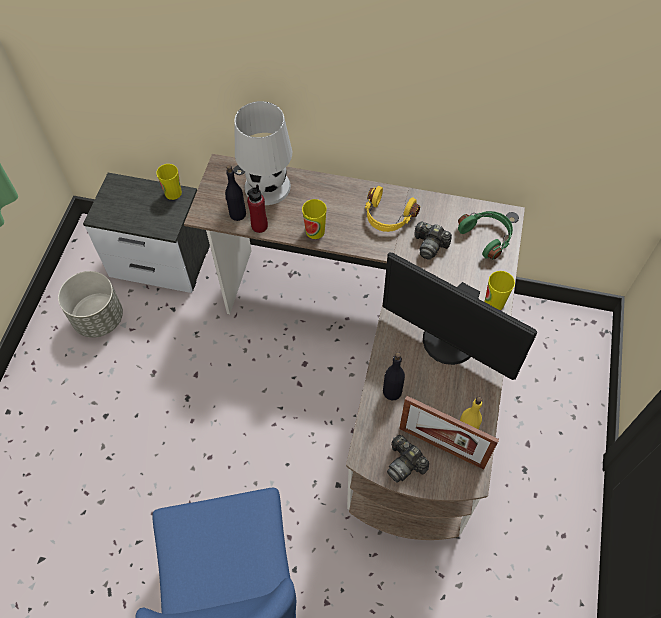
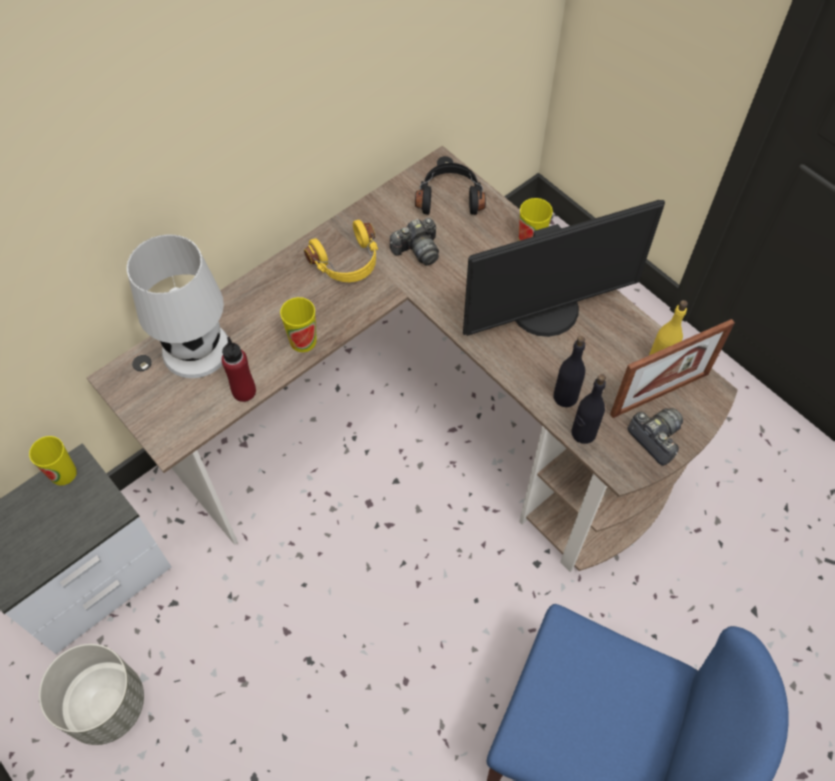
camera: 55 degrees left, 0 degrees up
(237, 214) = (205, 404): black bottle -> black bottle (583, 433)
(405, 463) = (655, 438): camera -> camera turned 120 degrees counterclockwise
(487, 237) = (450, 197): green headphones -> black headphones

